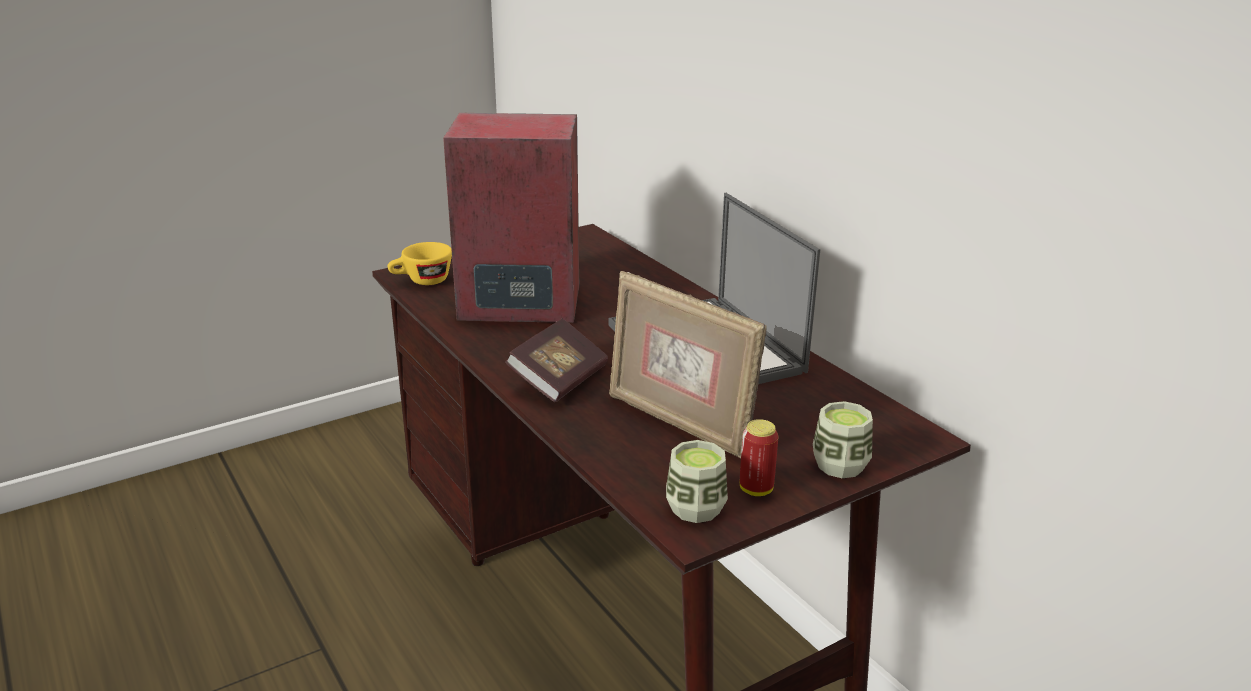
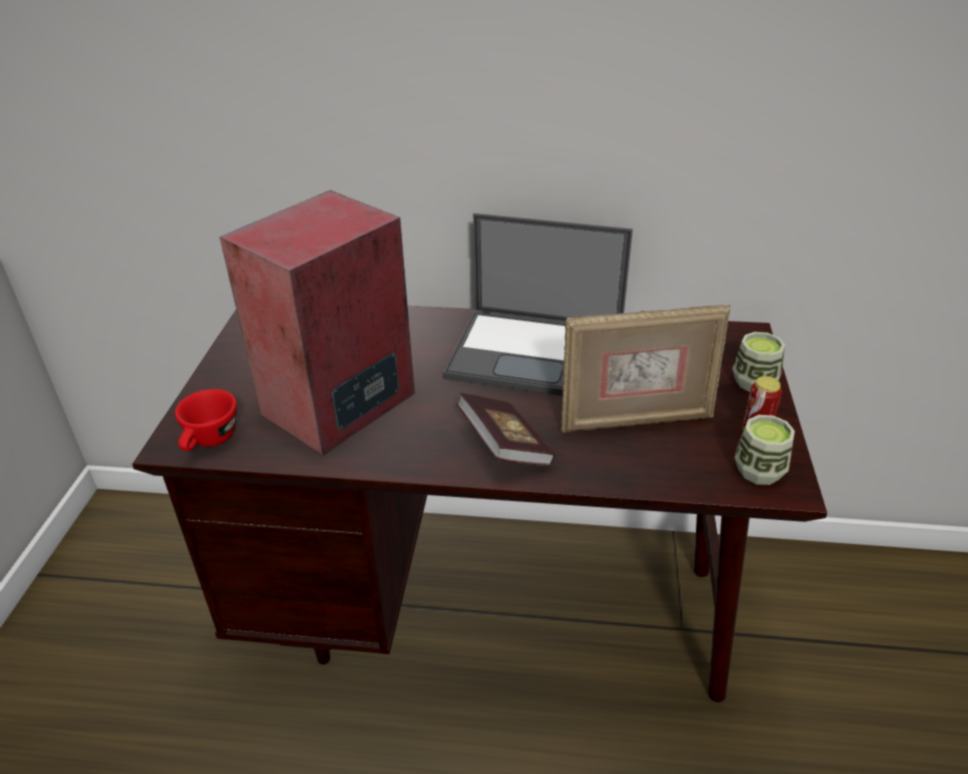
camera: 50 degrees left, 10 degrees up
(422, 281) = (209, 441): yellow cup -> red cup

